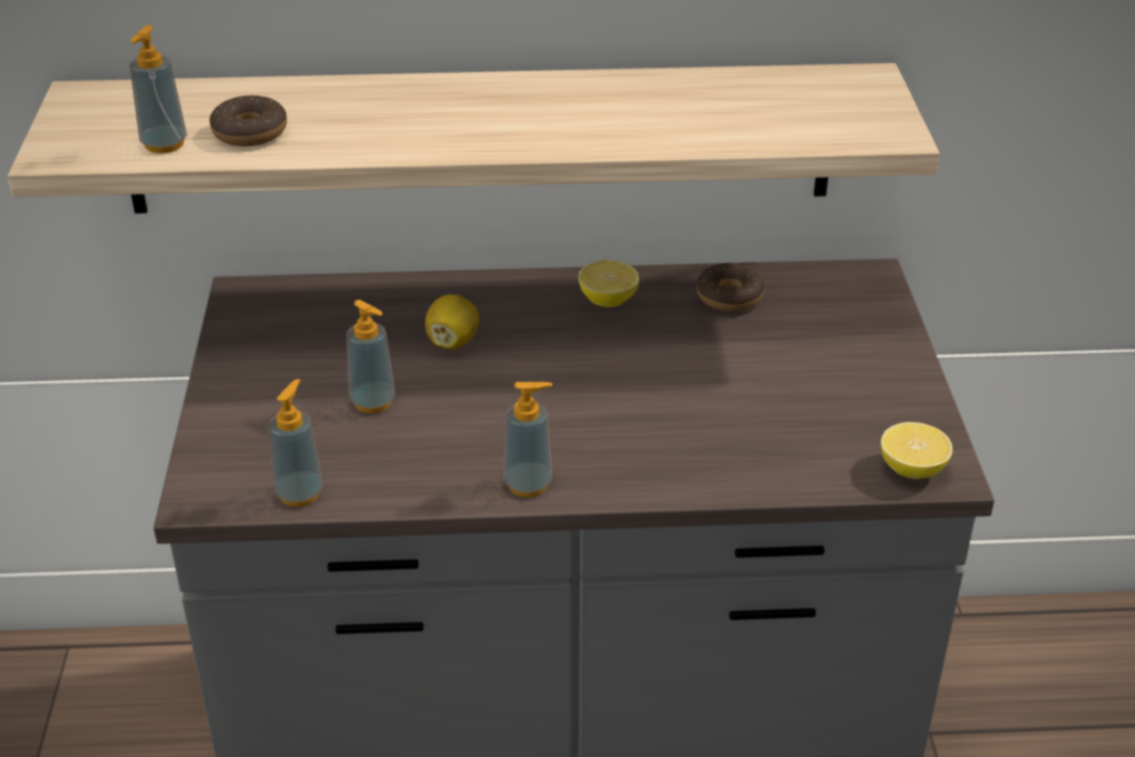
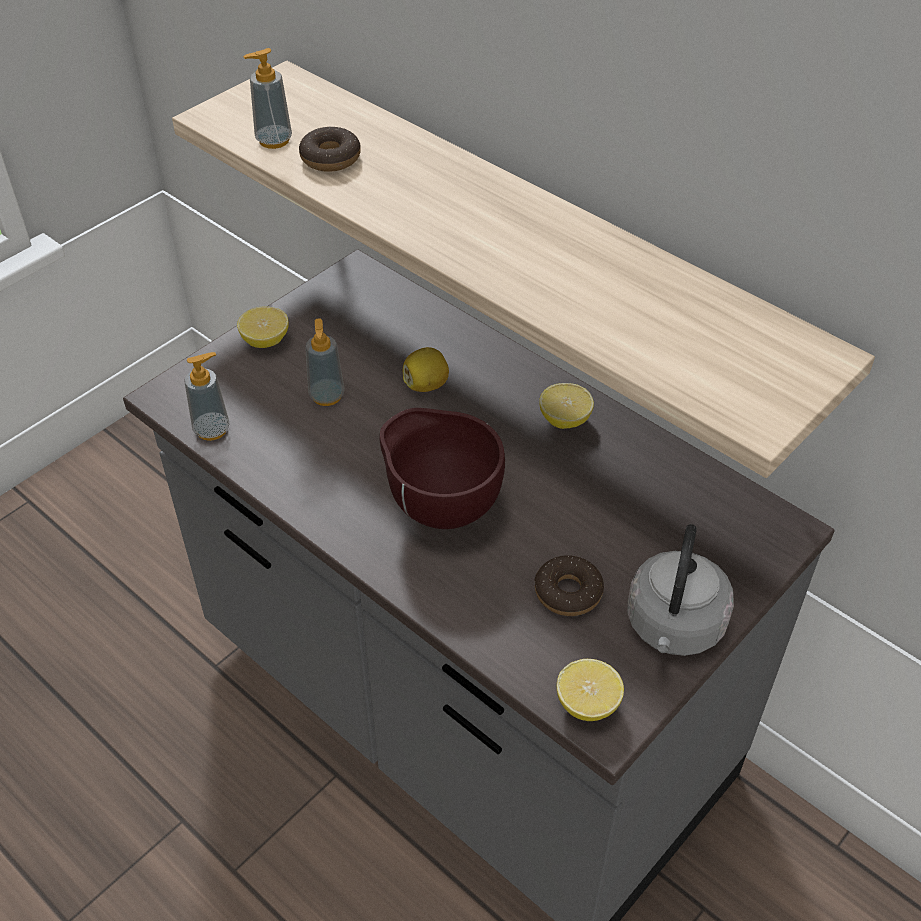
camera: 45 degrees right, 10 degrees up
(238, 395) = (265, 341): none -> lemon
(528, 484) = (334, 518): soap dispenser -> none
(605, 418) = (441, 507): none -> brown bowl
(729, 296) = (653, 473): donut -> donut (568, 592)
(893, 384) = (673, 628): none -> grey kettle

